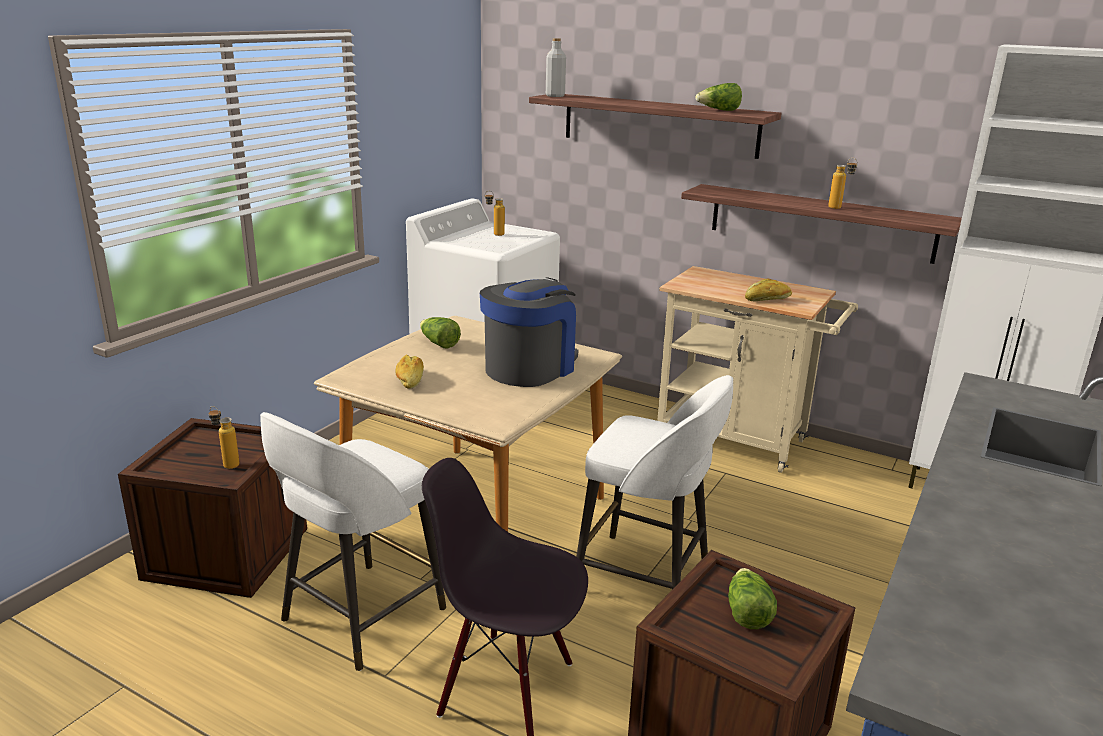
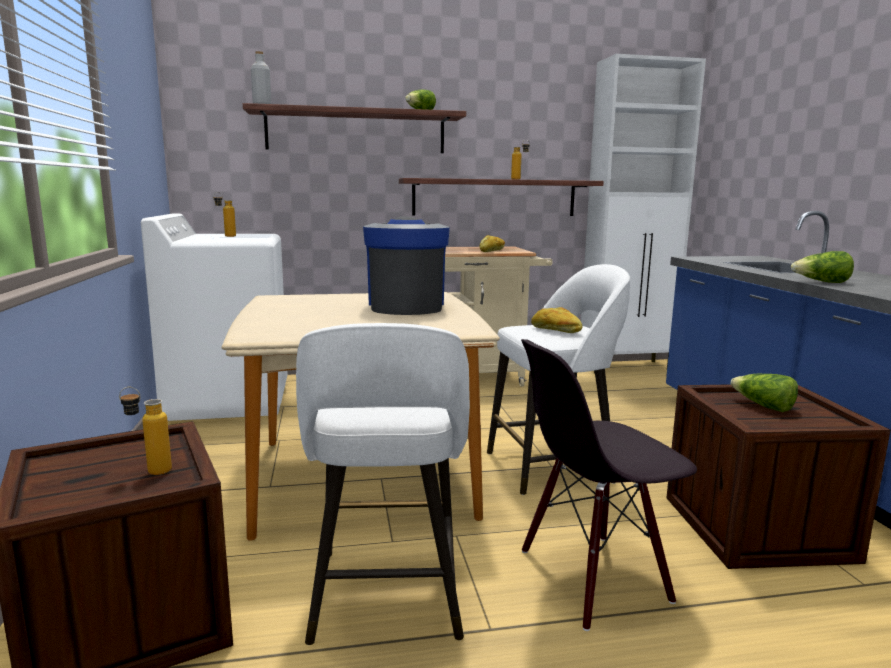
camera: 40 degrees left, 10 degrees down
(410, 380) = (325, 327): bread -> bread (555, 330)
(439, 343) = (290, 308): lettuce -> lettuce (821, 282)

